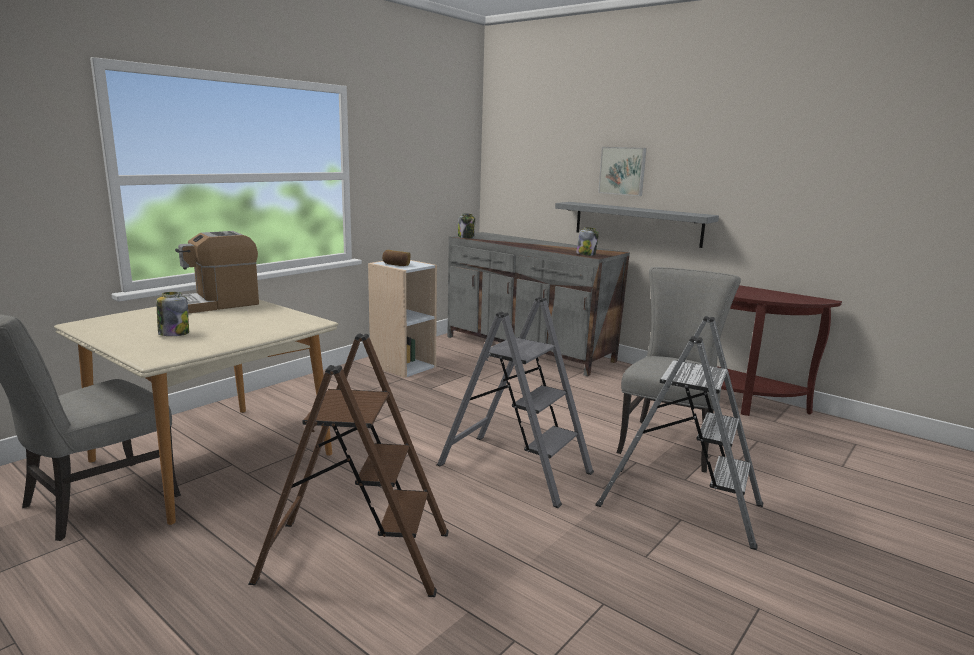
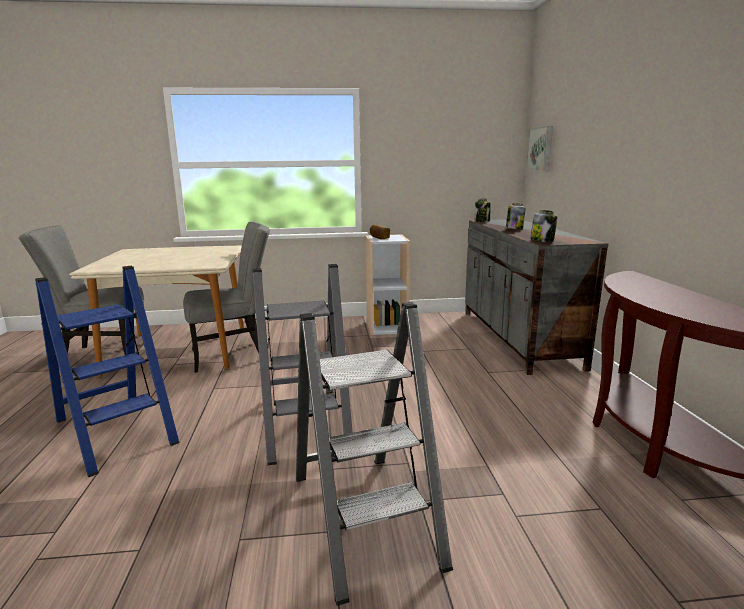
camera: 45 degrees right, 0 degrees up
(174, 334) = (138, 260): jar -> jar (514, 229)
(215, 304) = (208, 249): coffee machine -> none
(353, 555) = (115, 430): brown step ladder -> blue step ladder
(623, 171) = (614, 145): picture -> picture (541, 149)
(637, 223) = (621, 209): grey shelf -> none
(668, 441) = (483, 460): grey chair -> grey chair (233, 354)

